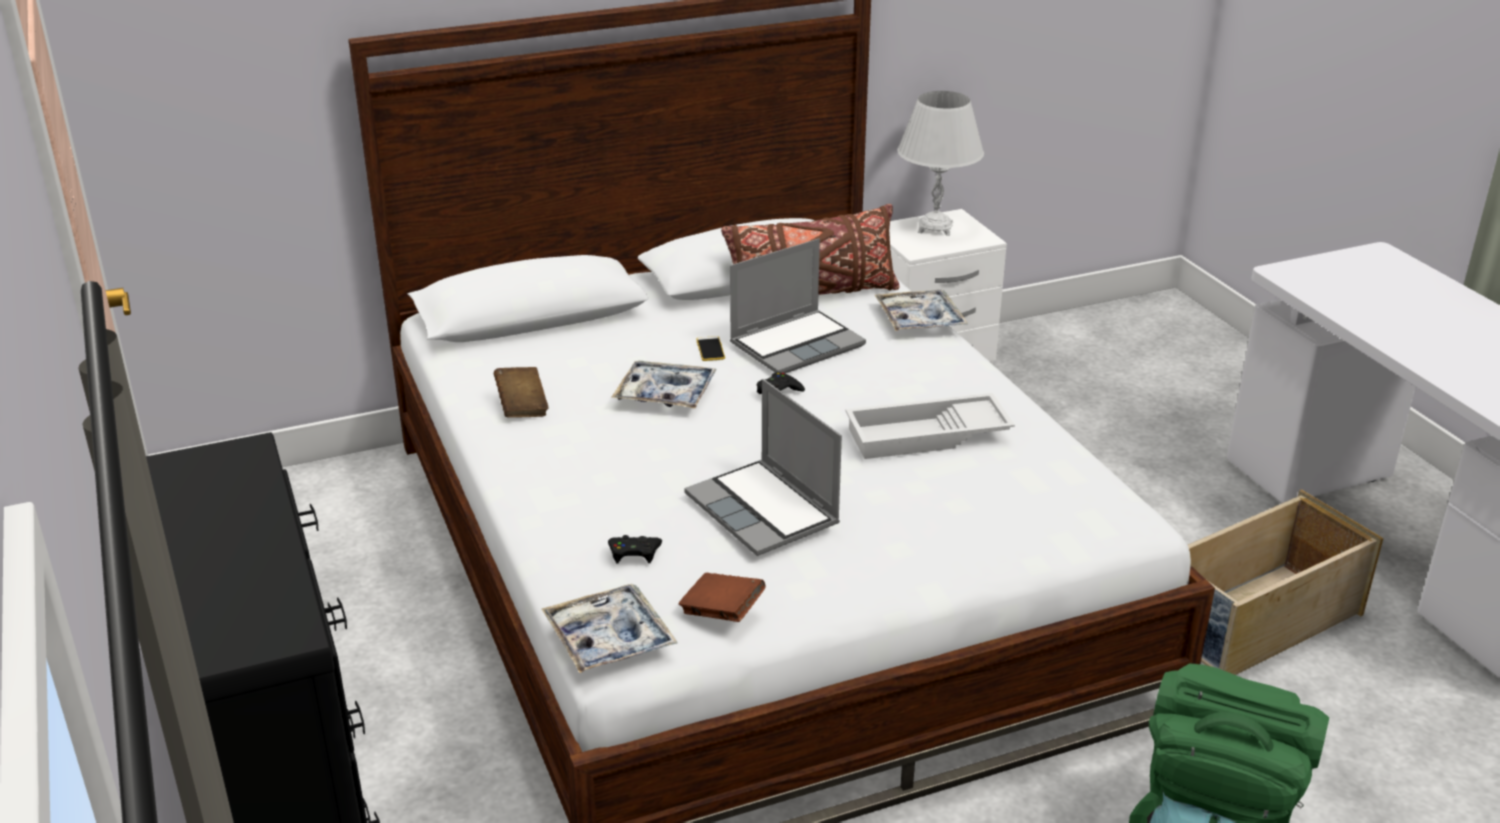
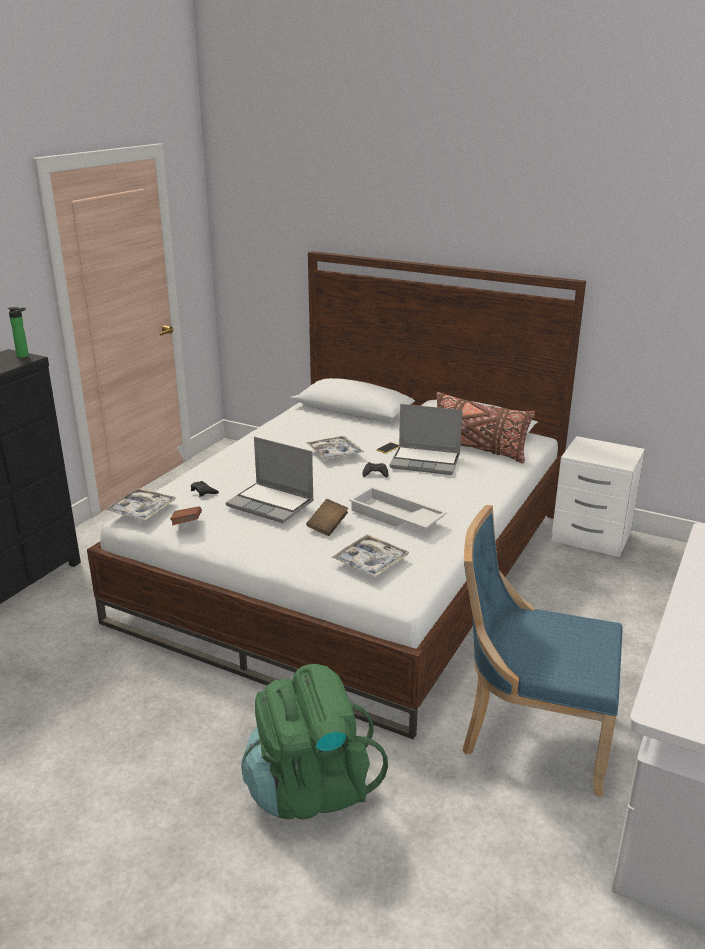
camera: 50 degrees right, 5 degrees down
(223, 452) = (25, 356): none -> bottle
(522, 406) = (281, 434): brown book -> brown book (327, 526)
(764, 510) = (272, 504): laptop -> laptop turned 75 degrees counterclockwise
(919, 320) = (502, 478): tray -> tray (370, 562)
(935, 228) = (608, 450): white table lamp -> none
(1255, 622) = (530, 734): beige storage box -> blue chair

